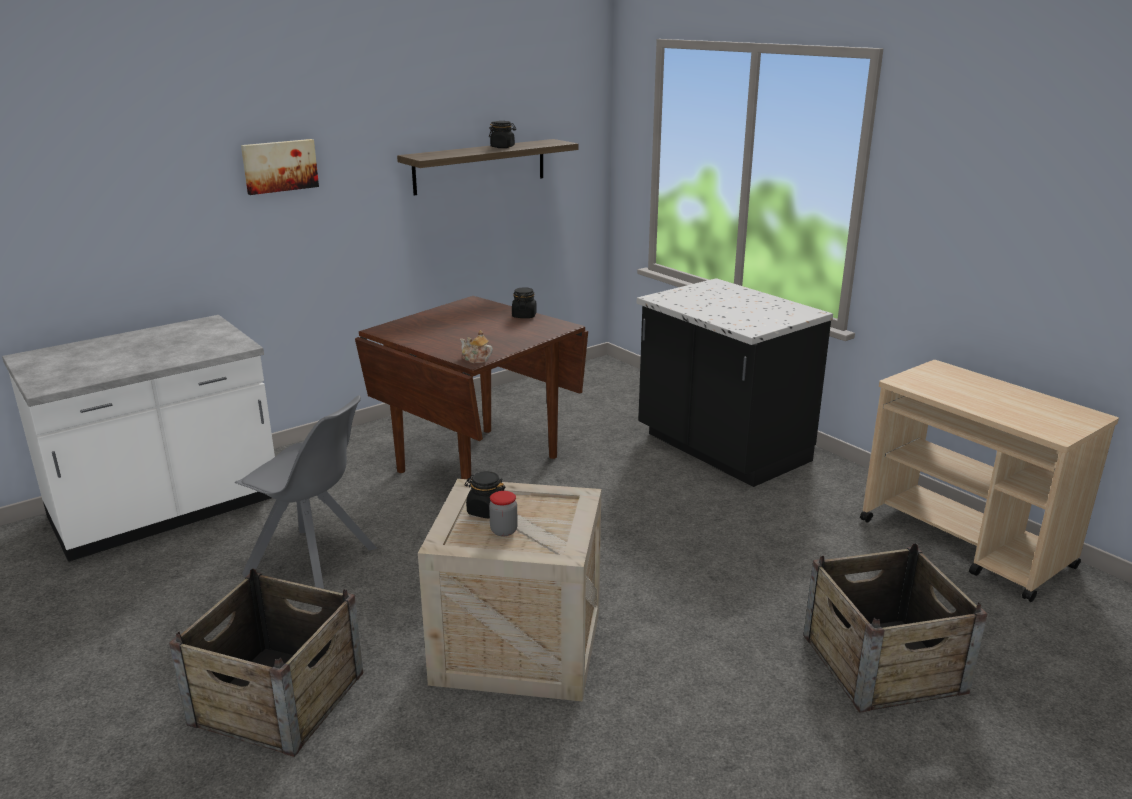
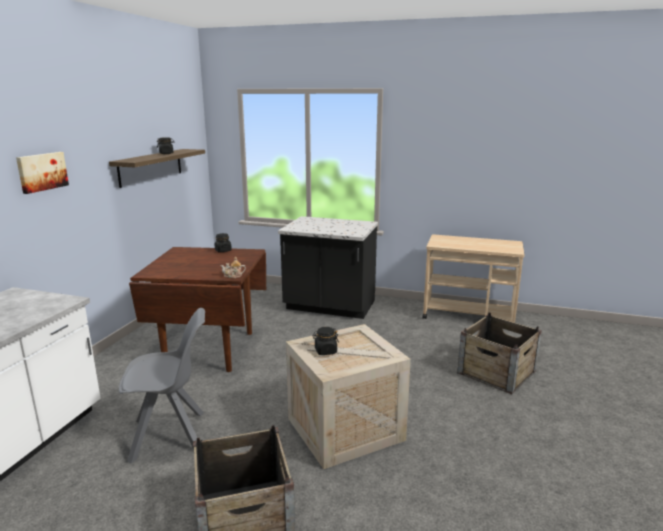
camera: 35 degrees left, 5 degrees down
(503, 531) = (349, 357): jar -> none

